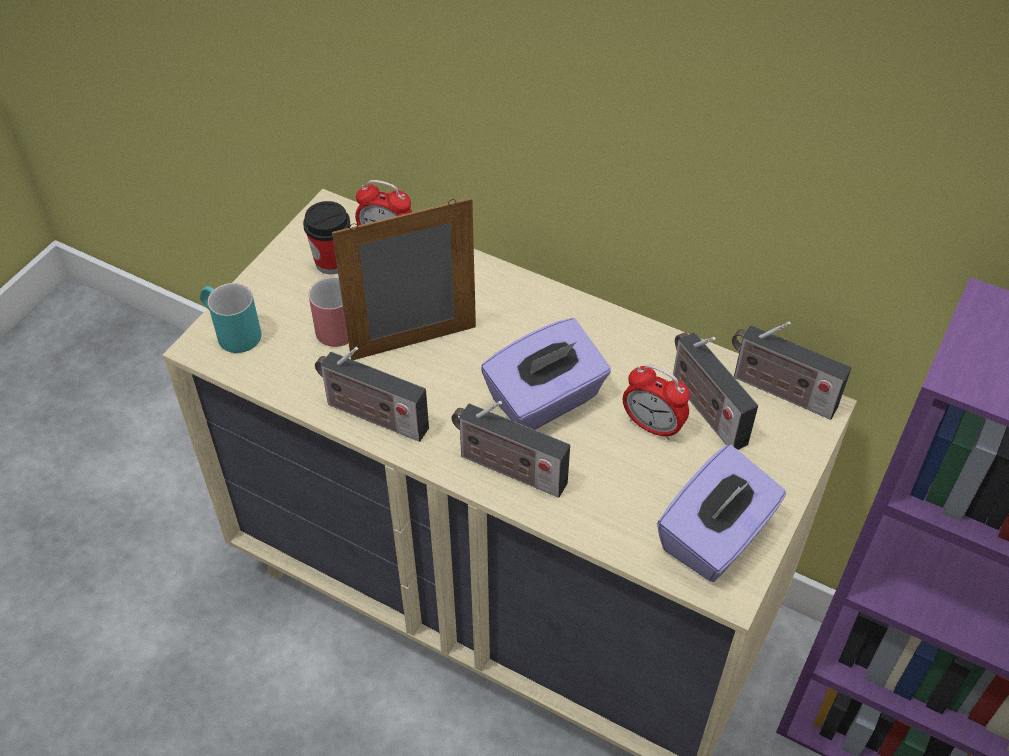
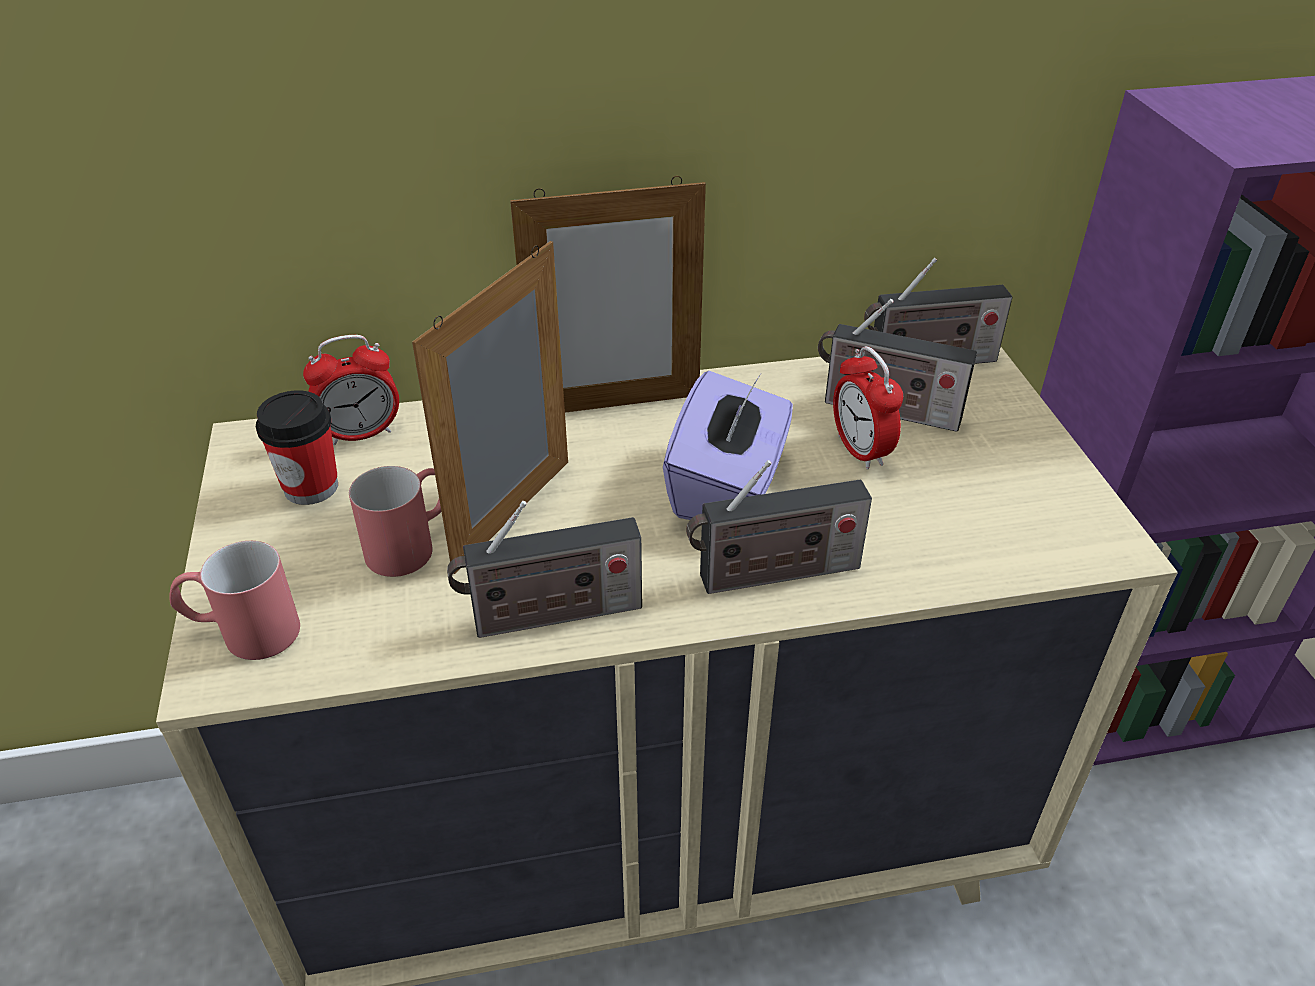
camera: 40 degrees left, 10 degrees down
(231, 331) = (243, 633): turquoise mug -> red mug
(543, 303) = (615, 405): none -> picture frame
(652, 426) = (860, 451): alarm clock -> alarm clock turned 75 degrees clockwise
(716, 537) = (1043, 510): purple tissue box -> none

